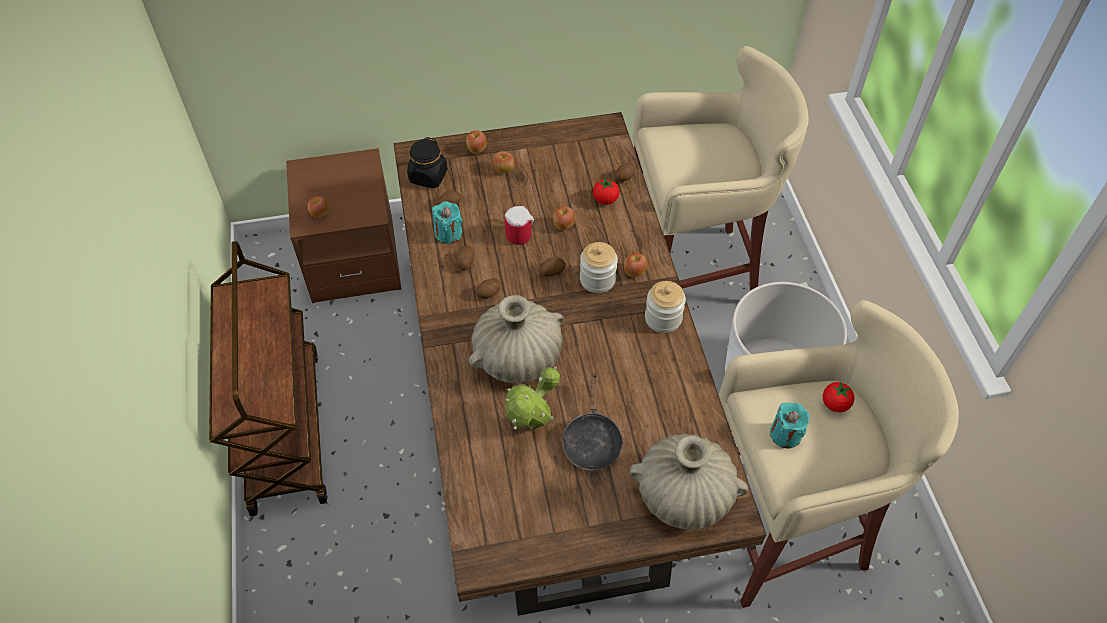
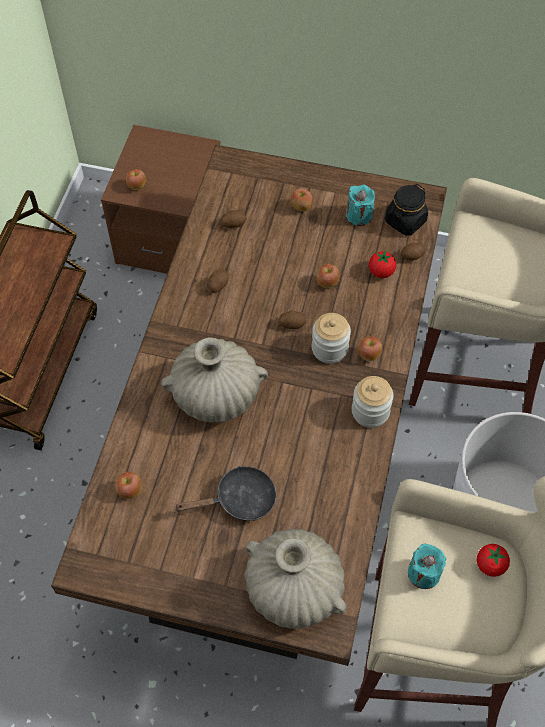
camera: 25 degrees right, 5 degrees up
(428, 176) = (229, 189): black jar -> black jar (405, 221)
(448, 233) = (218, 251): turquoise candle -> turquoise candle (359, 215)
(476, 149) = (287, 177): apple -> apple (130, 490)
(488, 293) = (223, 323): potato -> none
(519, 232) = (282, 274): mug -> none
(532, 428) = (192, 466): potted plant -> none
(592, 440) = (239, 500): black frying pan -> black frying pan turned 135 degrees counterclockwise

